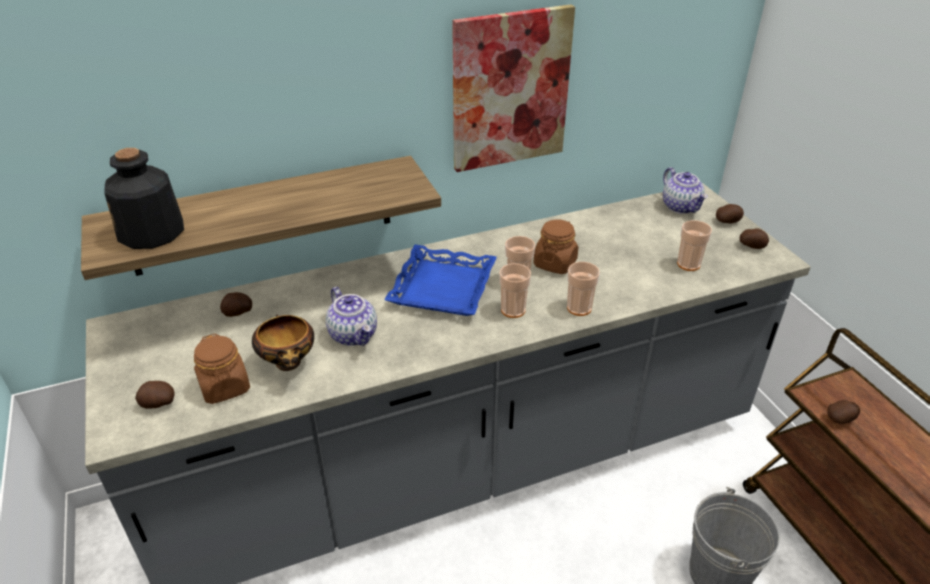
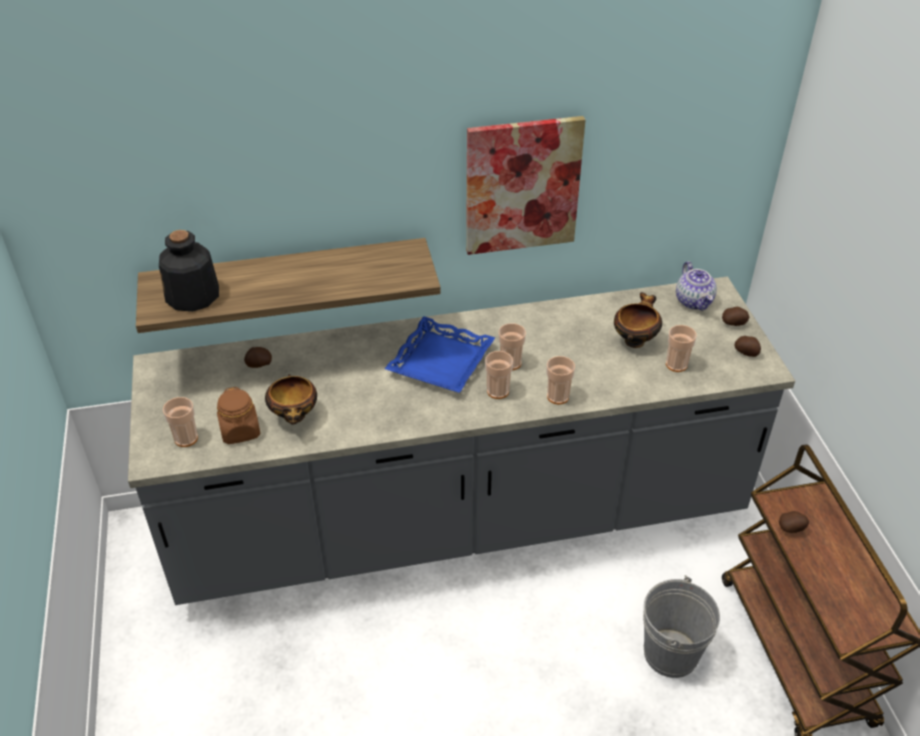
camera: 10 degrees right, 5 degrees up
(158, 404) = (186, 438): potato -> cup
(354, 335) = (353, 397): teapot -> none
(555, 263) = (550, 349): brown jar -> none
(637, 246) = (634, 340): none -> bowl

